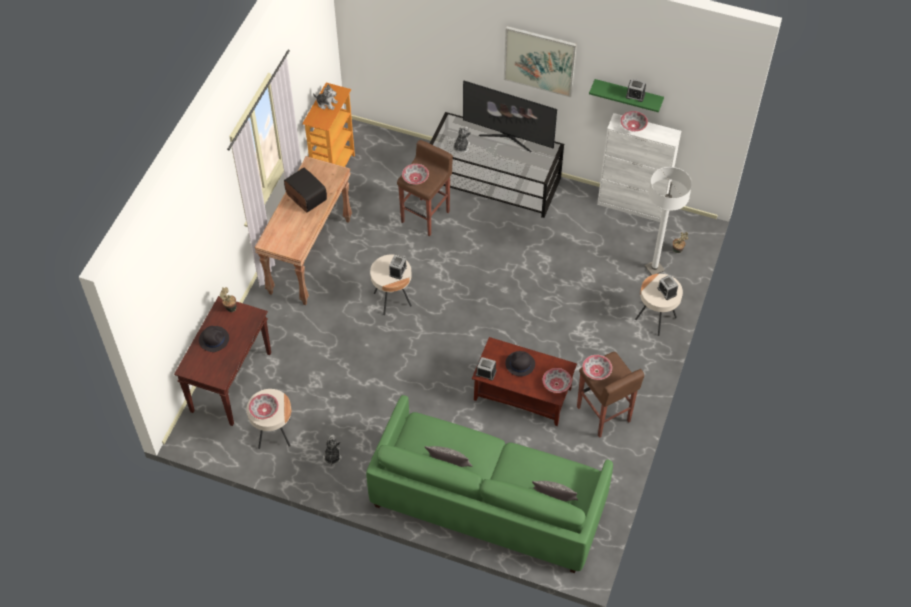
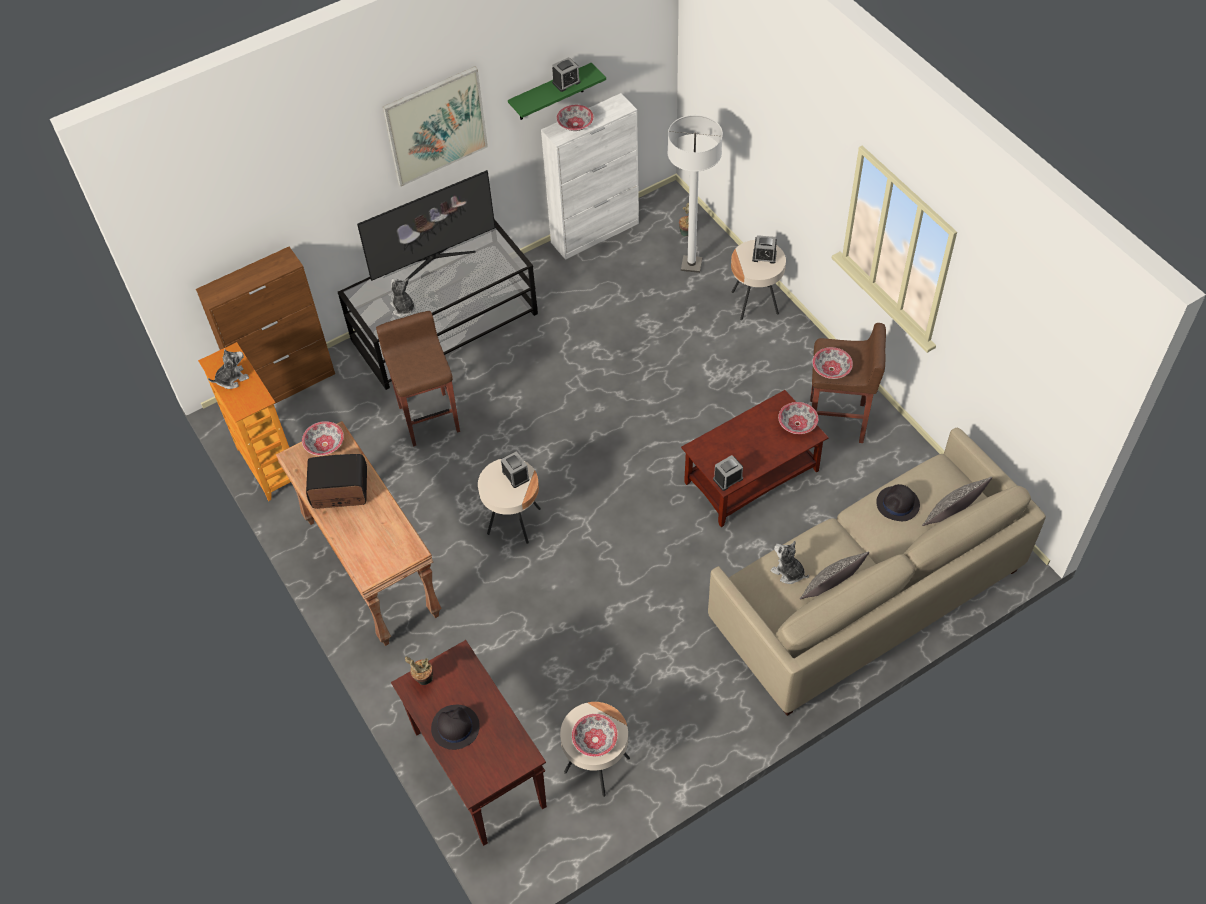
camera: 50 degrees left, 0 degrees up
(332, 456) = (681, 719): plush toy -> plush toy (788, 572)
(391, 140) = (287, 384): none -> brown cabinet
(415, 178) = (414, 371): bowl -> bowl (325, 444)
(488, 502) = (866, 597): green sofa -> beige sofa
(520, 364) = (743, 440): black hat -> black hat (898, 504)

